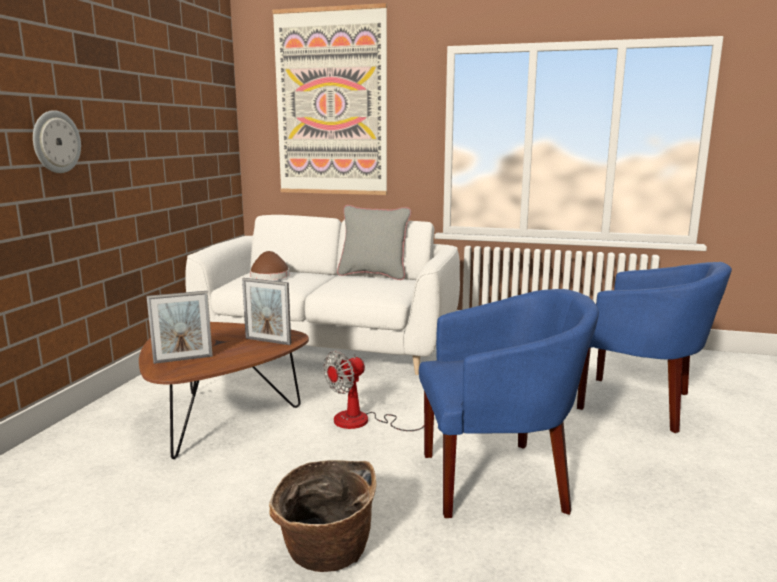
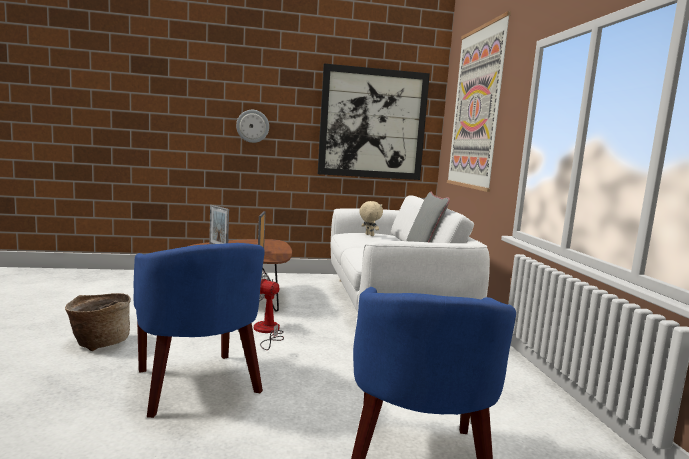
camera: 65 degrees right, 5 degrees down
(186, 123) = (372, 123): none -> picture
(269, 276) = (369, 235): brown hat -> beige plush toy

